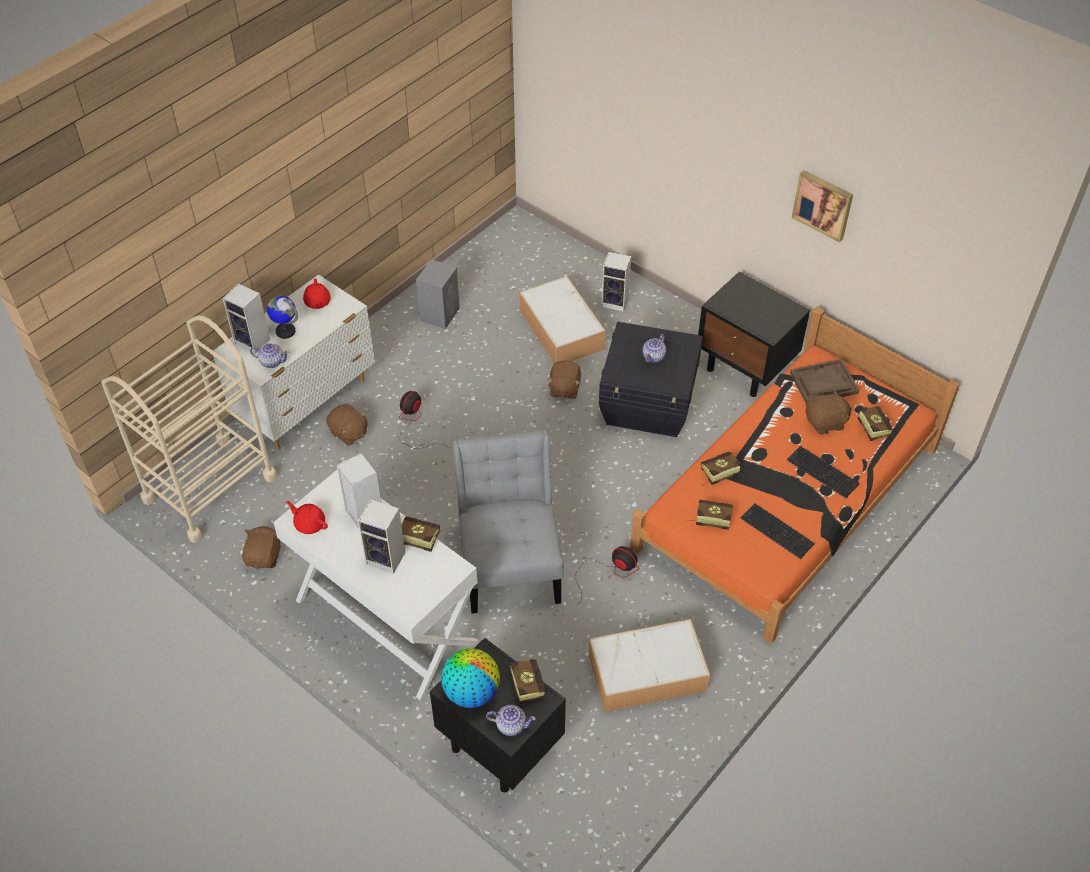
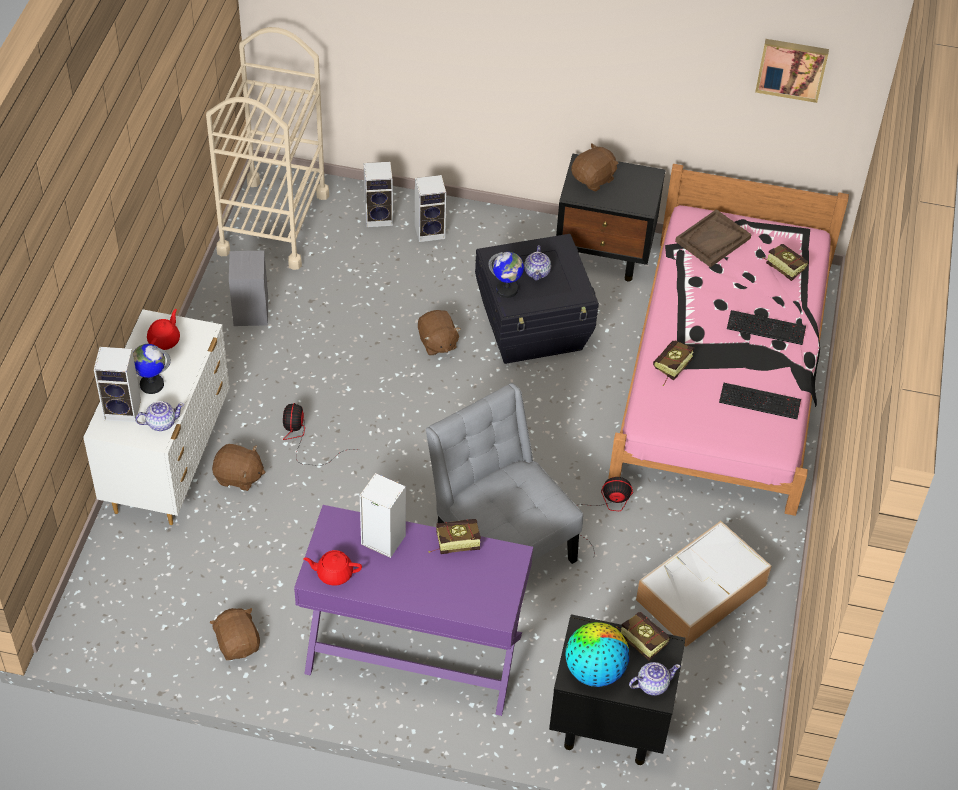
camera: 30 degrees left, 0 degrees up
(210, 488) = (124, 597): beige cart -> beige cart (273, 223)
(317, 302) = (164, 340): red teapot -> red teapot turned 120 degrees counterclockwise
(385, 621) = (413, 654): white desk -> purple desk
(387, 558) = (439, 574): speaker -> speaker (379, 217)
(560, 329) = (391, 280): storage box -> none
(619, 361) = (507, 290): none -> globe
(709, 519) = (691, 415): book -> none
(787, 497) = (724, 369): orange bed -> pink bed
(823, 204) = (667, 55): picture -> picture (792, 68)
(825, 423) = (738, 278): brown plush toy -> brown plush toy (593, 179)

